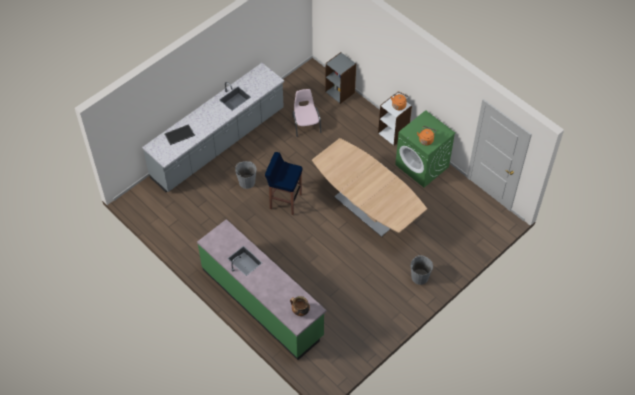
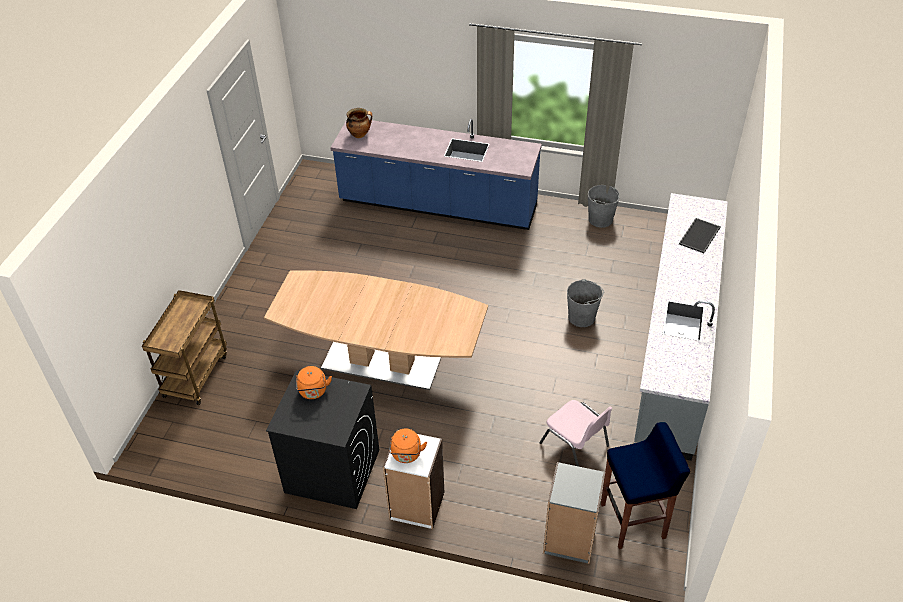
camera: 150 degrees right, 10 degrees down
(262, 302) = (438, 205): green counter -> blue counter
(285, 201) = (506, 318): blue stool -> blue stool (634, 521)
(420, 277) = (253, 312): grey bucket -> grey bucket (600, 219)
(422, 166) = (331, 471): green washing machine -> black washing machine
(467, 251) = (195, 374): none -> brown cart

